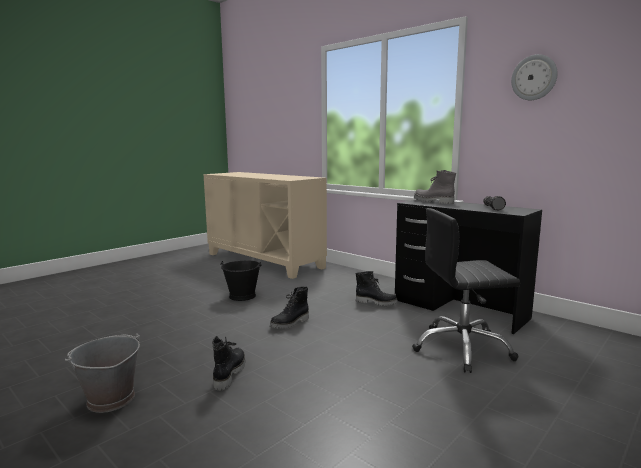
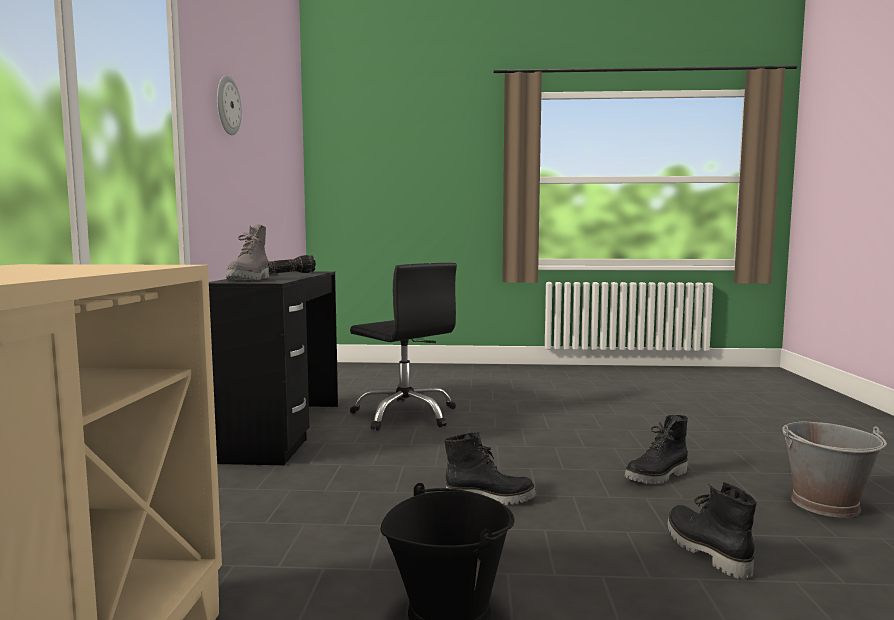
camera: 130 degrees left, 5 degrees down
(376, 302) = (312, 473): black boot -> black boot (705, 551)

